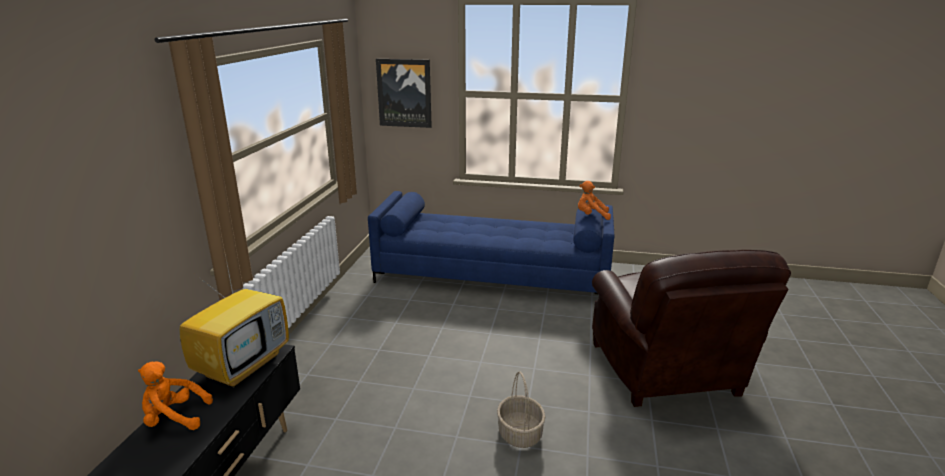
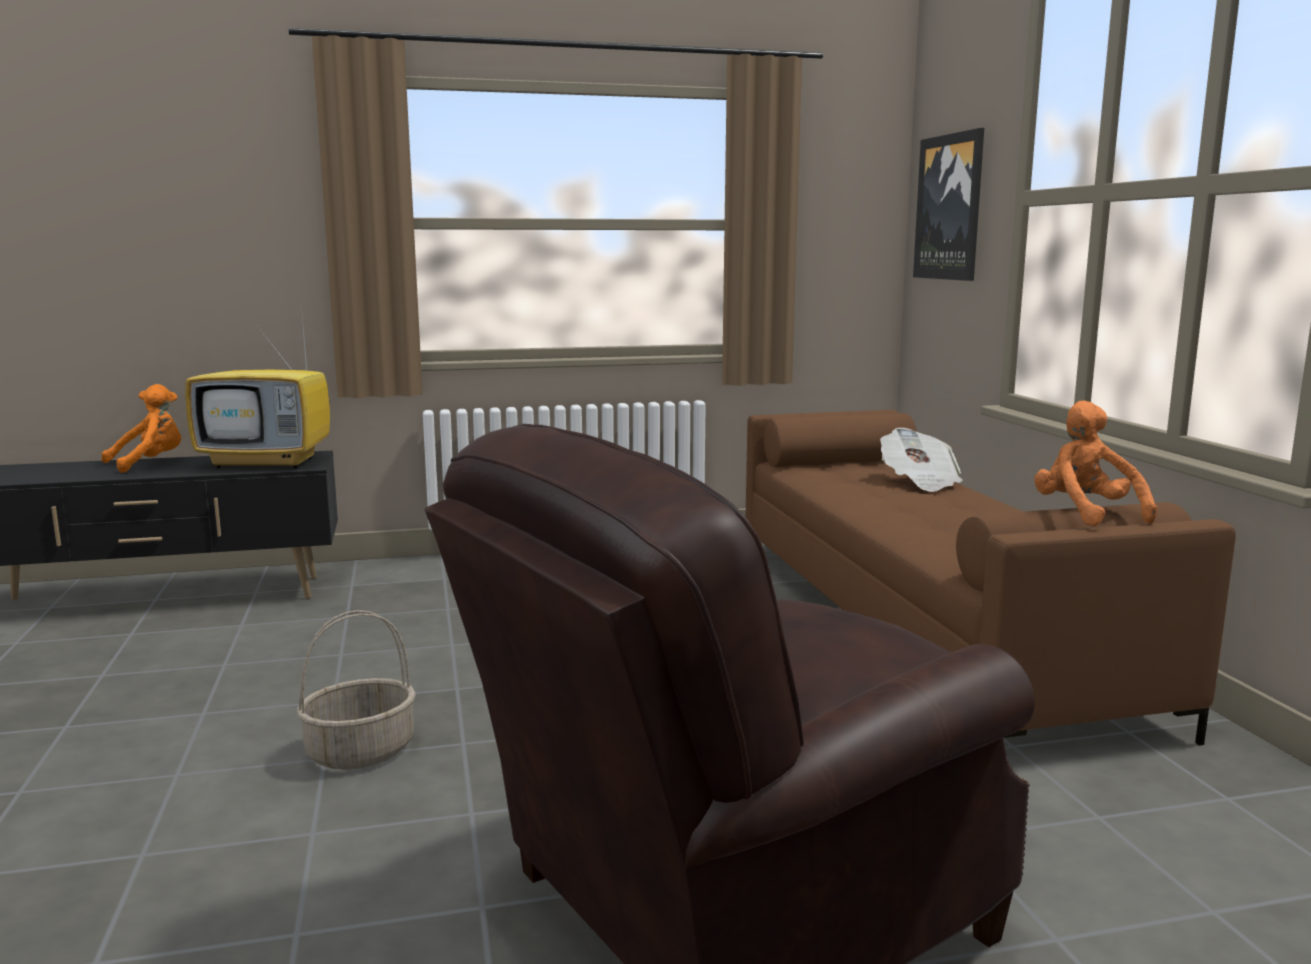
camera: 65 degrees right, 10 degrees down
(174, 418) = (150, 464): orange plush toy -> orange plush toy turned 75 degrees clockwise
(460, 220) = (919, 482): none -> newspaper
(493, 276) = (924, 627): blue sofa -> brown sofa

